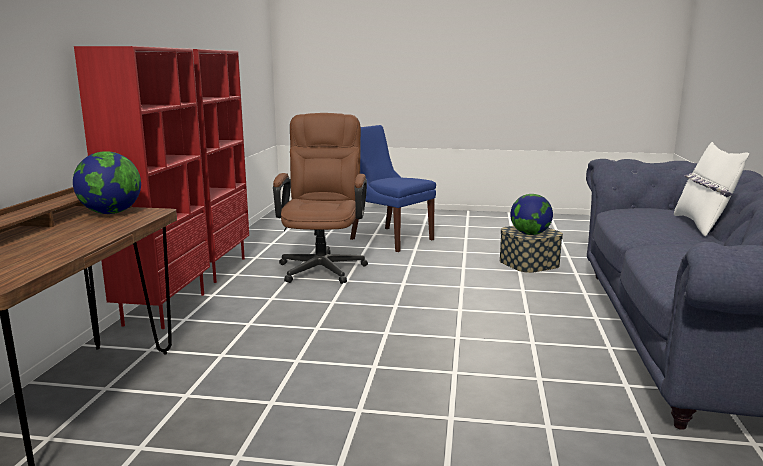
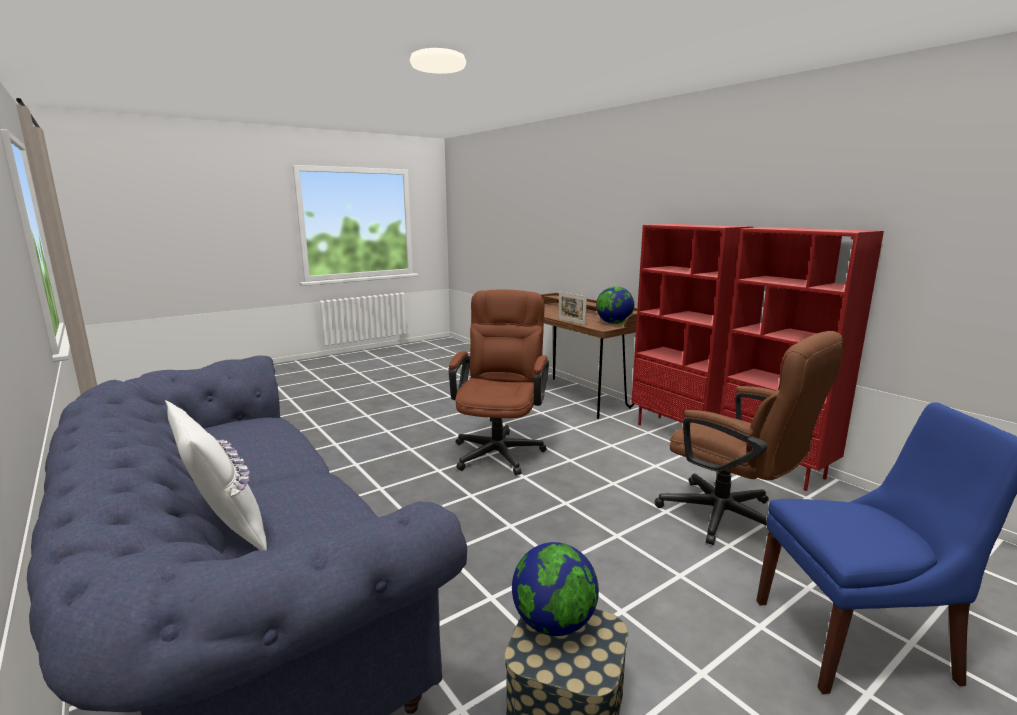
camera: 135 degrees right, 0 degrees up
(127, 228) = (571, 322): none -> picture frame
(351, 366) = (500, 449): none -> brown office chair

